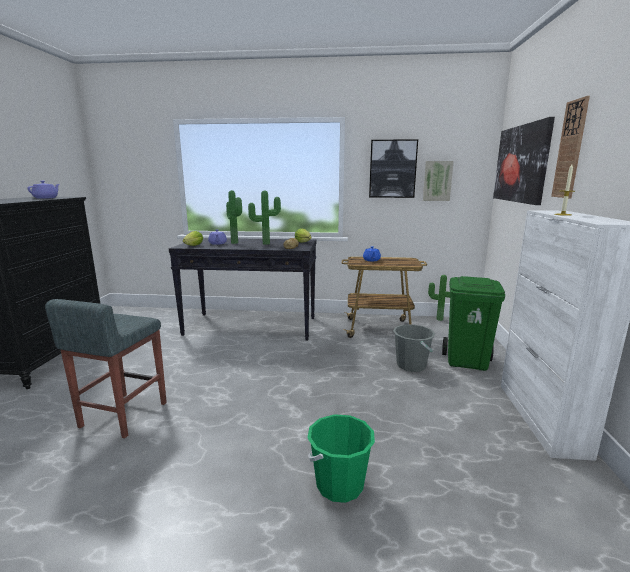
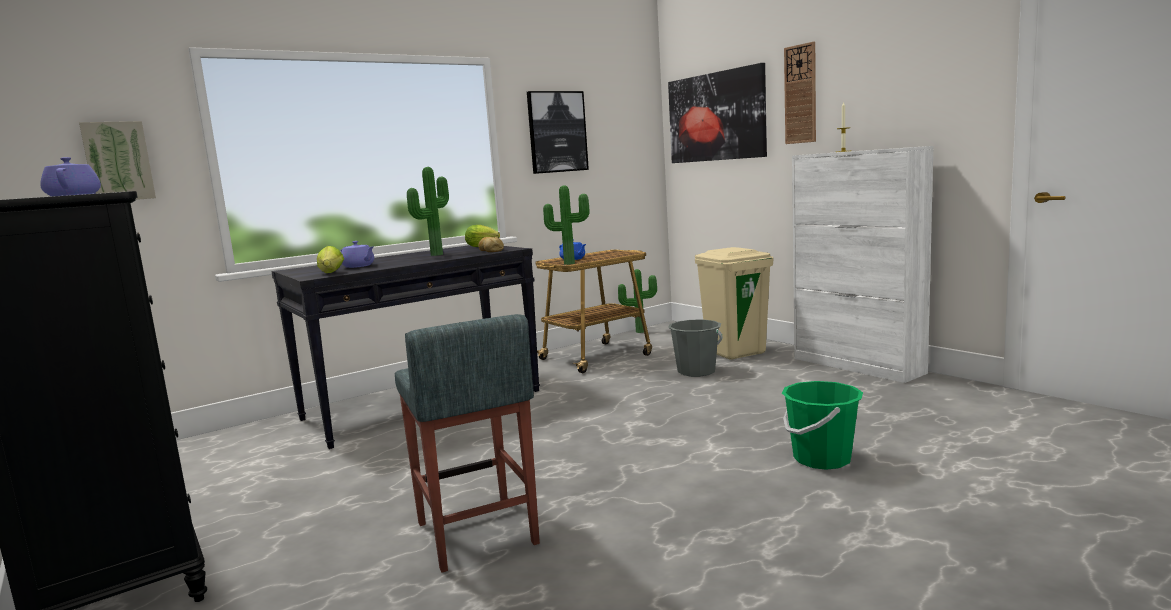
camera: 40 degrees left, 5 degrees down
(236, 242) = (383, 261): potted plant -> potted plant (569, 263)
(437, 181) = (608, 146): picture -> picture (118, 161)
(467, 361) = (735, 353): green trash can -> beige trash can

